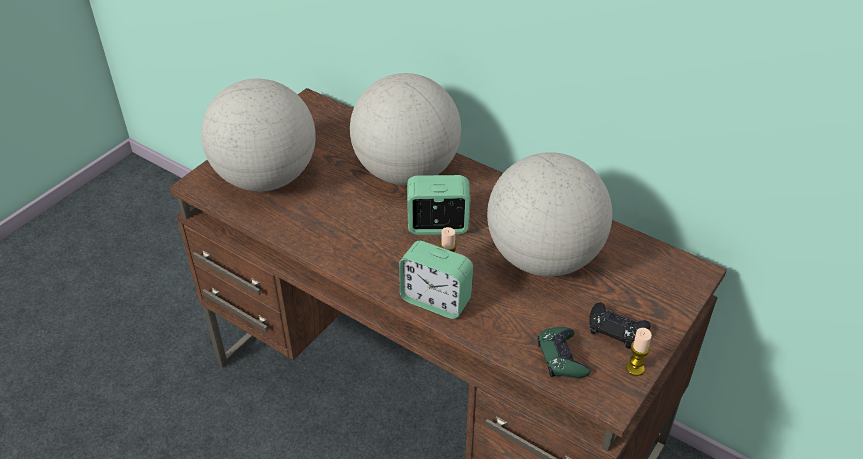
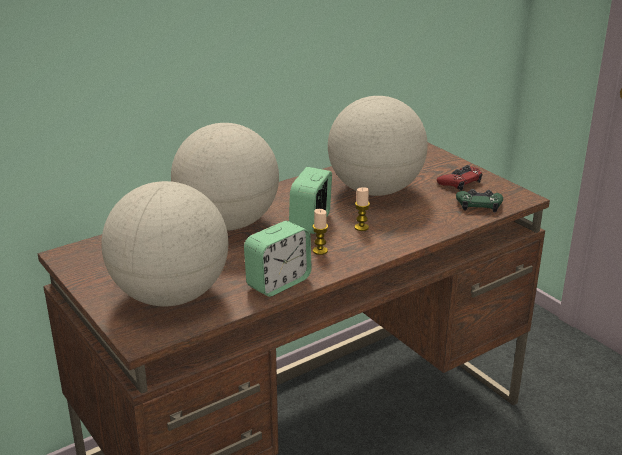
camera: 70 degrees left, 15 degrees down
(435, 300) = (398, 239): alarm clock -> alarm clock (278, 283)
(616, 329) = (460, 182): black game controller -> red game controller
(635, 368) = (498, 184): candle -> candle (320, 251)

